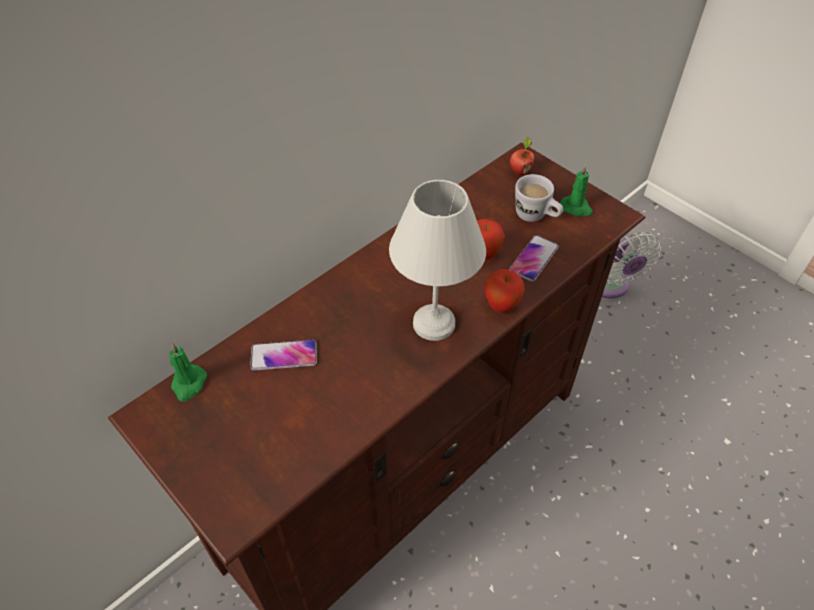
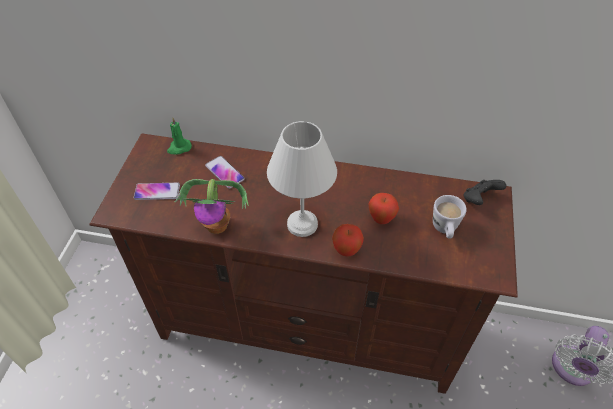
camera: 55 degrees right, 0 degrees up
(365, 406) = (217, 225): none -> potted plant
(519, 171) = (479, 200): apple -> black game controller
(533, 259) = (404, 248): phone -> phone (157, 192)
(576, 208) = (478, 248): green candle -> none

